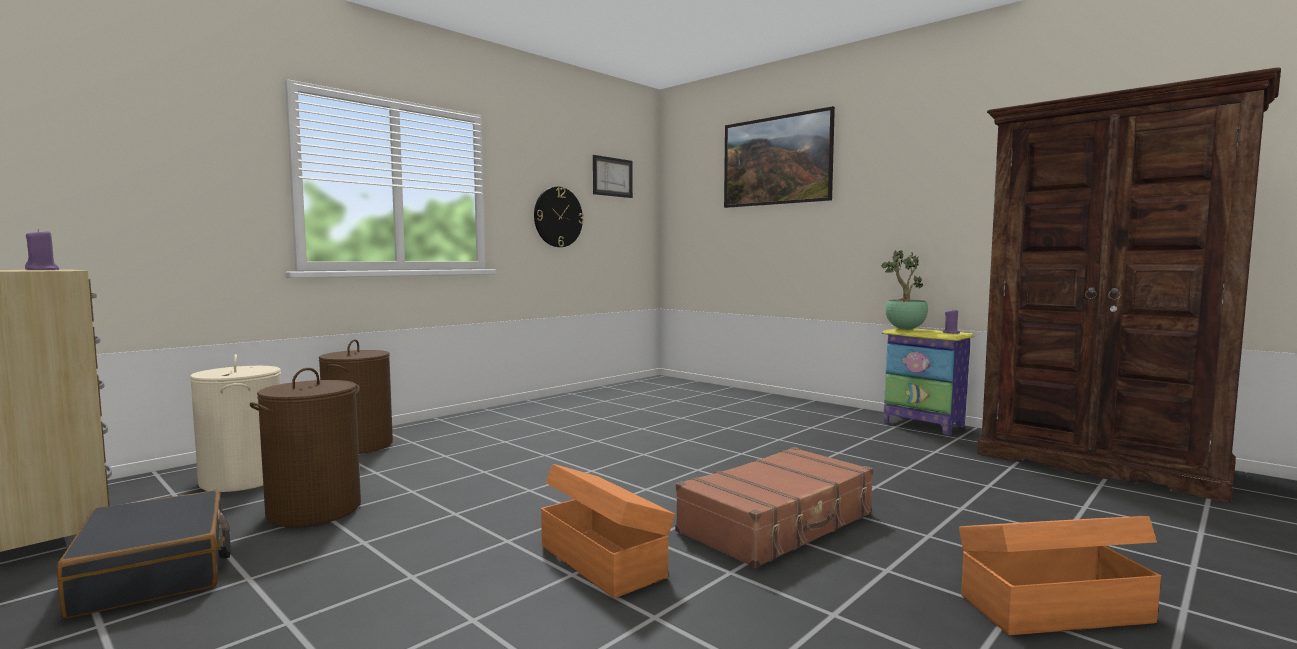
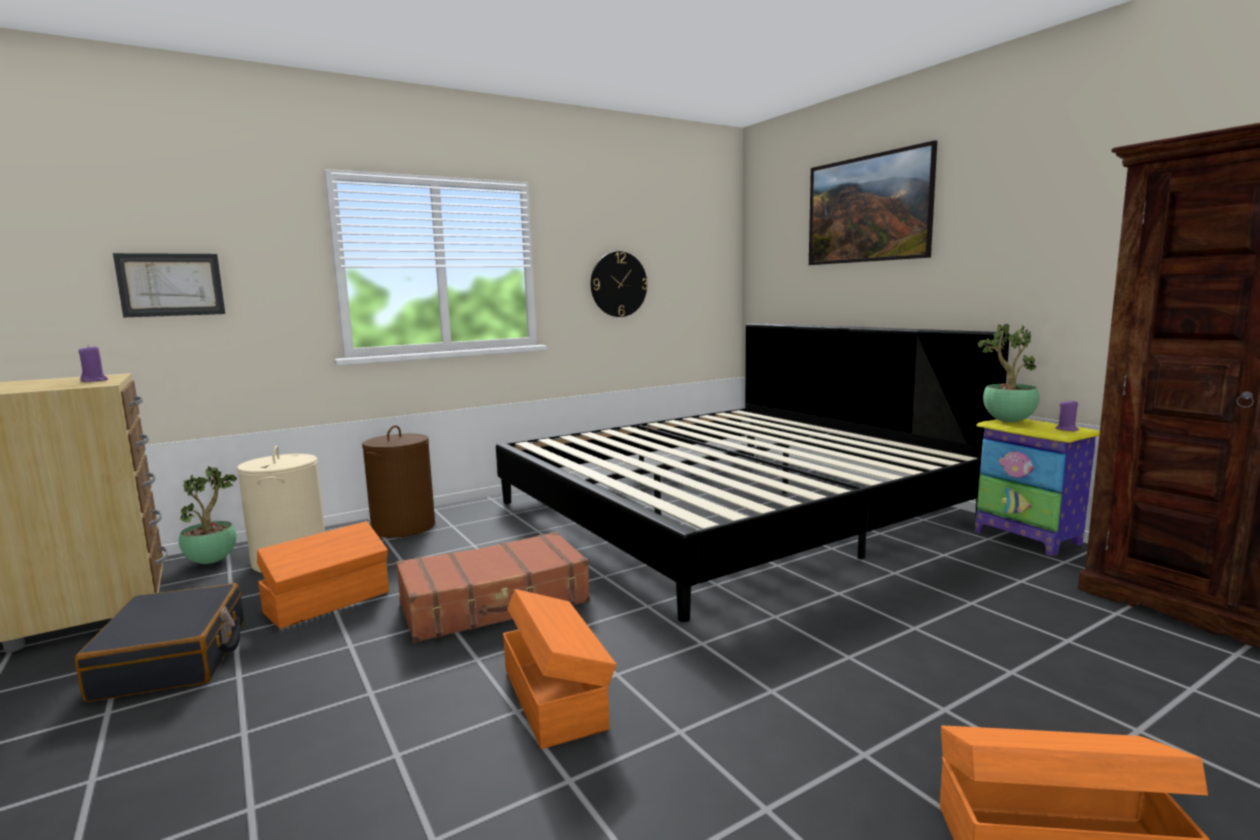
camera: 15 degrees right, 5 degrees up
(145, 486) = (212, 561): none -> potted plant
(315, 510) = (329, 602): brown laundry basket -> orange storage box
(612, 177) = (683, 234): picture -> picture (171, 285)
(676, 418) = (730, 510): none -> bed
(778, 523) = (769, 670): brown suitcase -> brown suitcase (495, 603)

